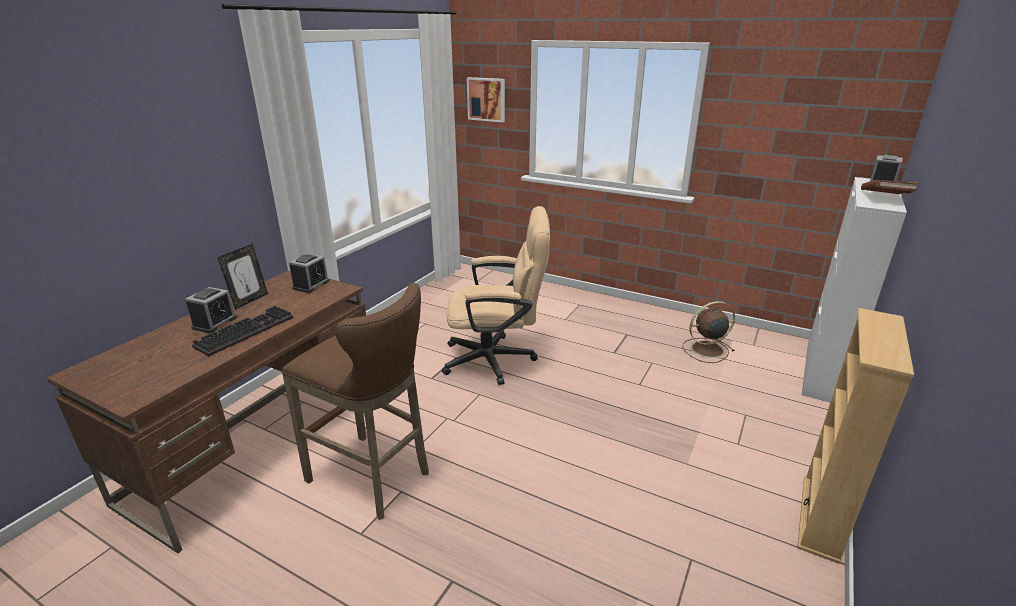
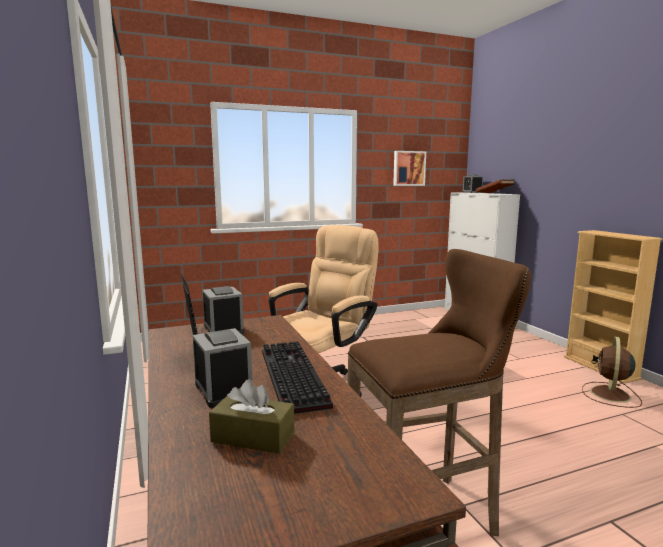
camera: 50 degrees left, 15 degrees down
(165, 350) = (253, 437): none -> brown tissue box
(487, 99) = (161, 157): picture -> picture (408, 168)
(706, 350) = (415, 327): brown fan -> brown fan (610, 395)

